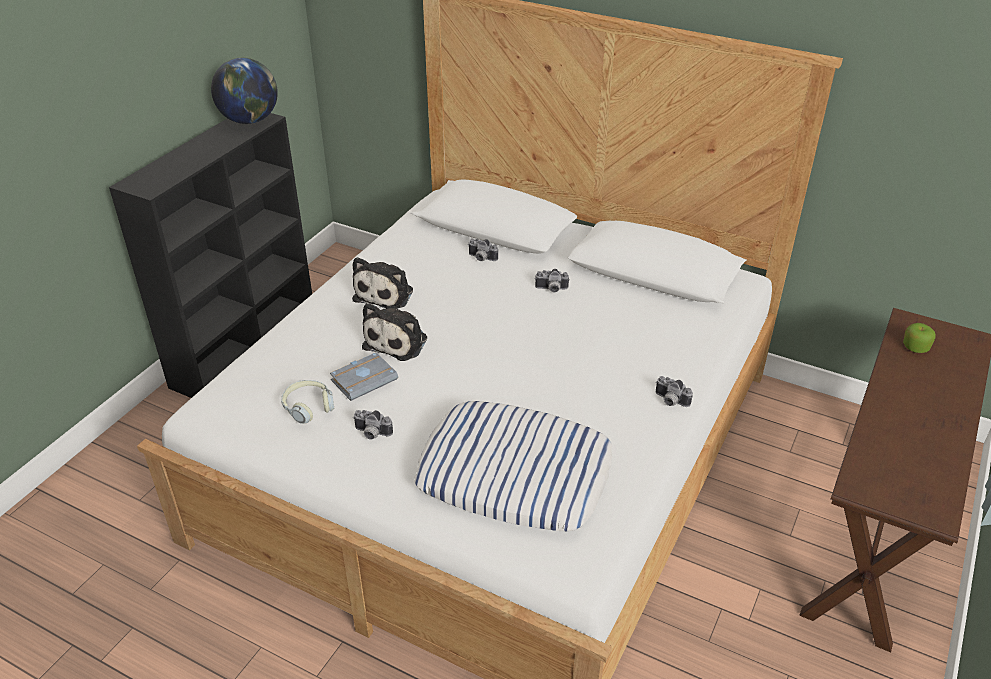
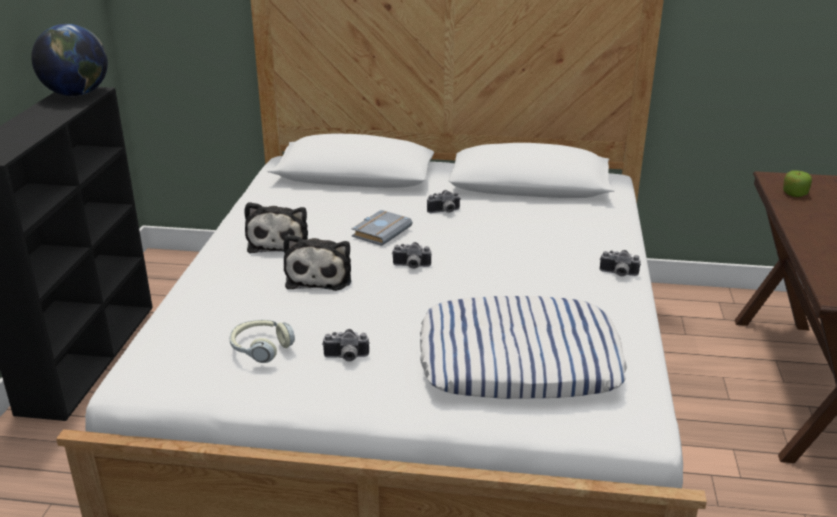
camera: 20 degrees left, 10 degrees down
(364, 379) = (308, 312): grey book -> grey book (381, 231)
(481, 258) = (359, 199): camera -> camera (411, 266)

